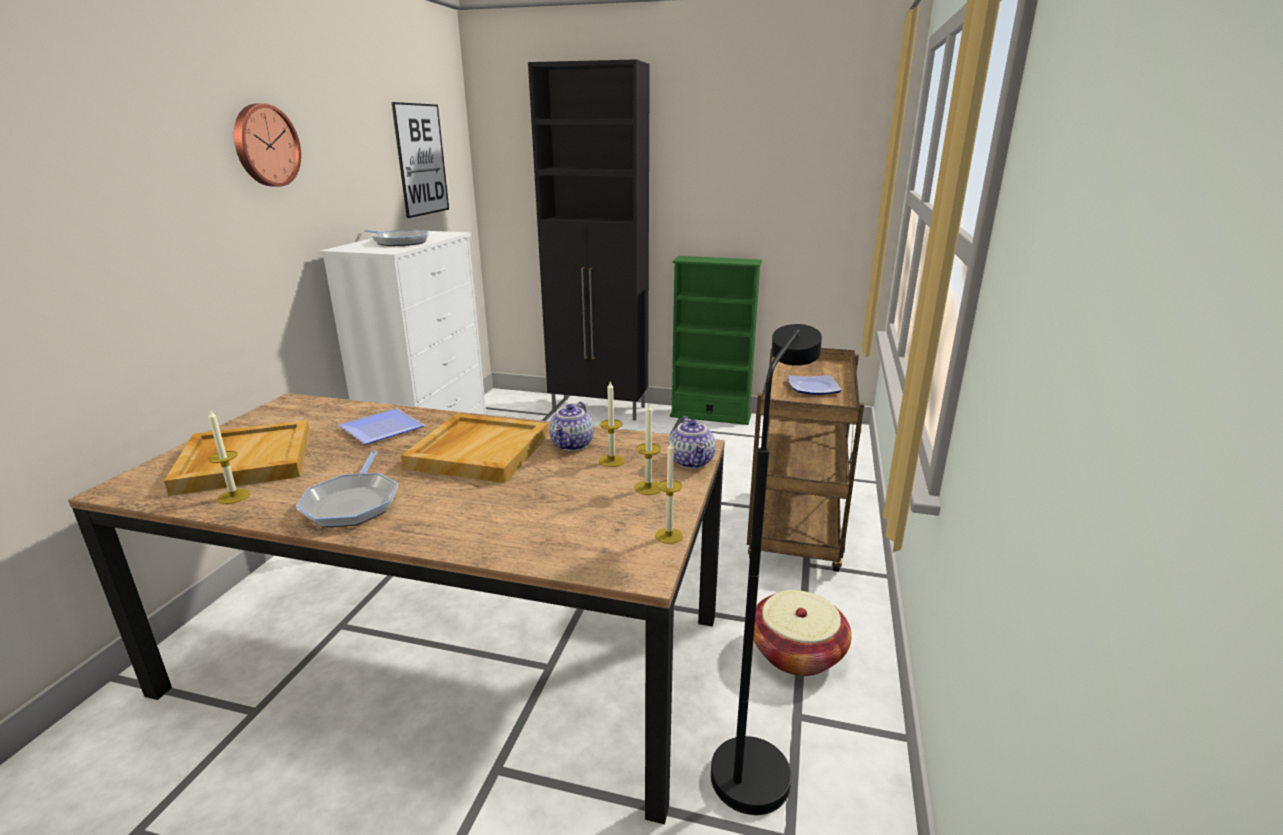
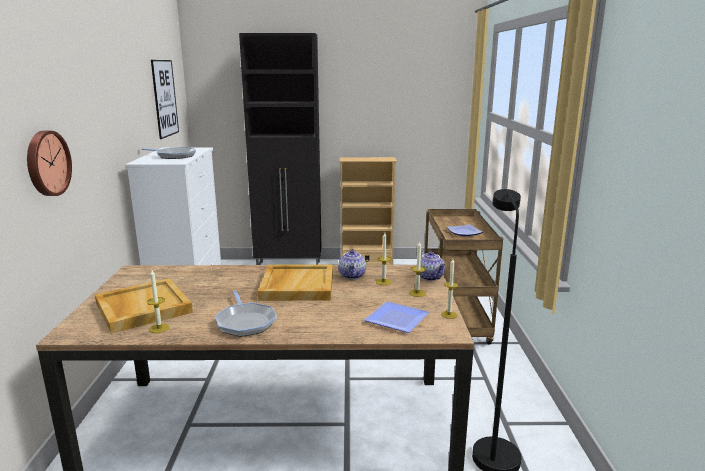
camera: 15 degrees left, 5 degrees down
(265, 145) = (96, 93): wall clock -> wall clock (46, 163)
(379, 429) = (217, 280): plate -> plate (394, 319)
(710, 415) = (366, 263): green bookcase -> beige bookcase
(797, 652) = (489, 391): basket -> none

